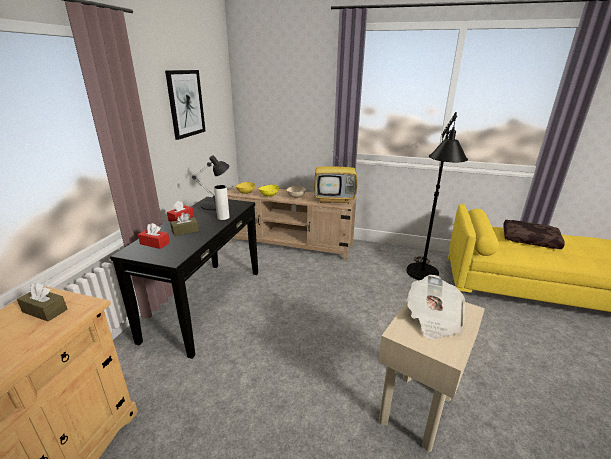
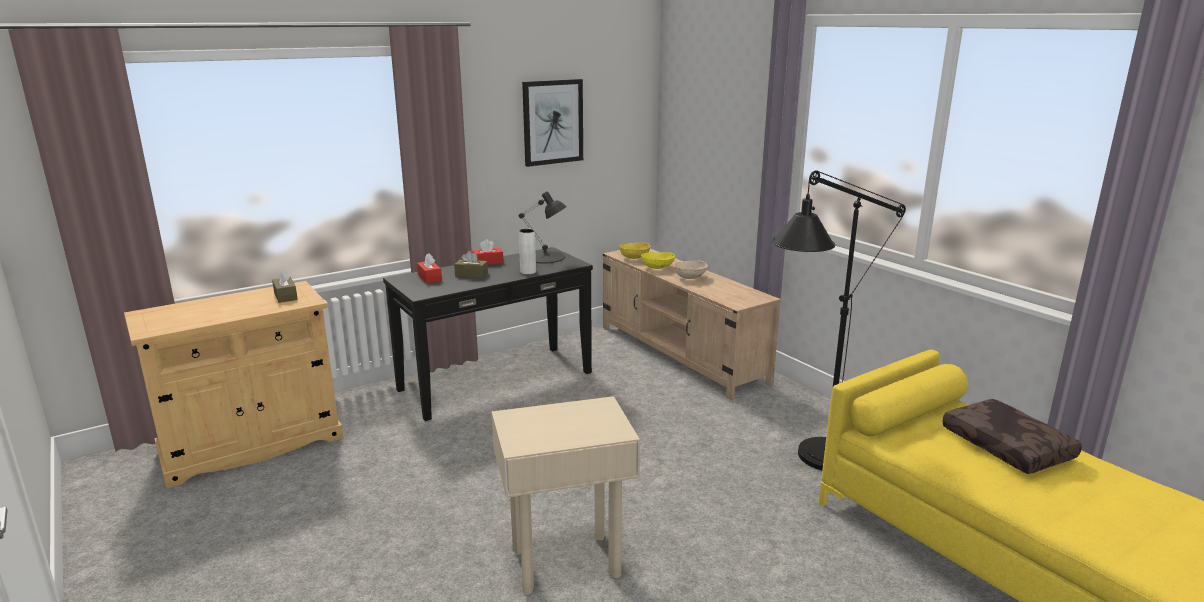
camera: 40 degrees right, 5 degrees down
(335, 200) = (737, 294): television -> none
(433, 320) = (561, 422): newspaper -> none

